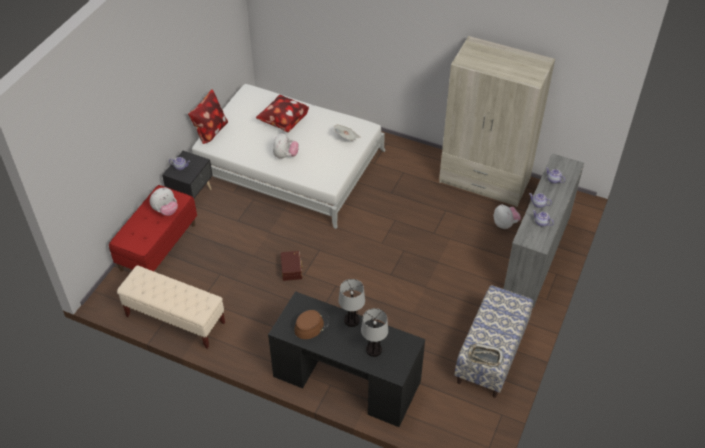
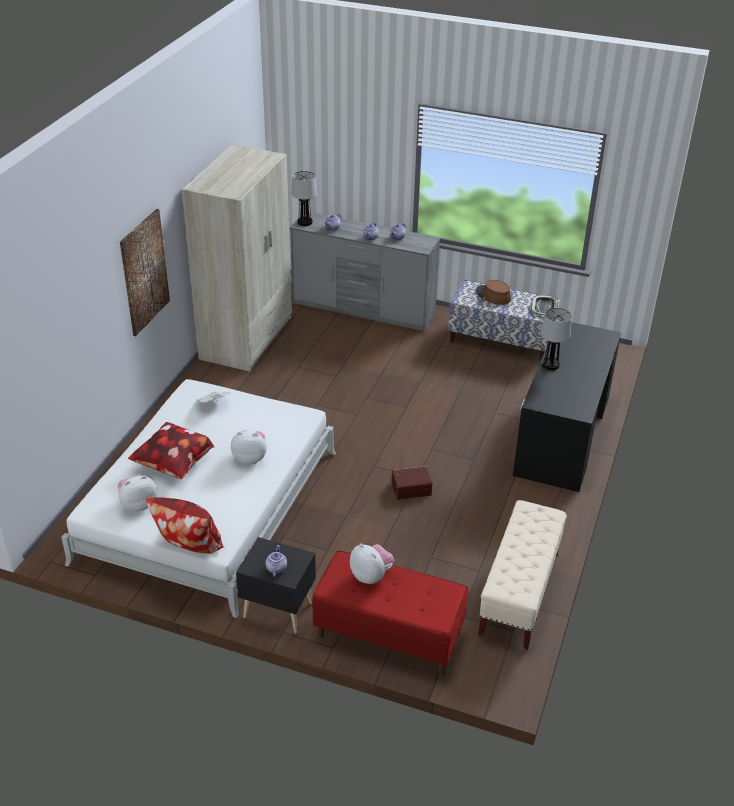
camera: 95 degrees left, 10 degrees down
(311, 325) = (567, 392): brown hat -> brown hat (493, 295)
(374, 350) = (584, 349): table lamp -> table lamp (304, 222)
(407, 50) = (144, 272): none -> picture
(505, 224) = (318, 326): plush toy -> plush toy (138, 504)

